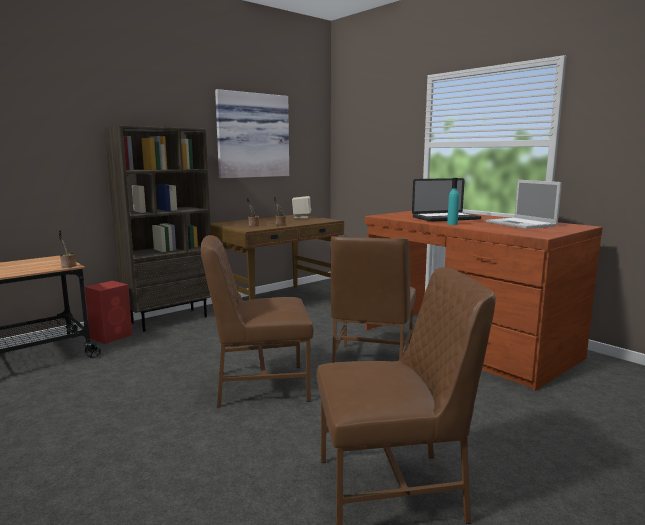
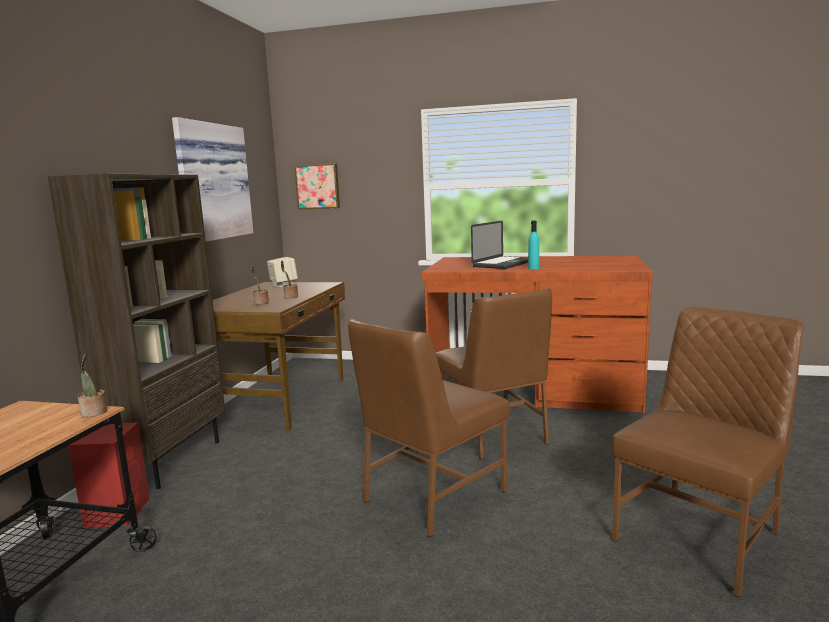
camera: 35 degrees left, 0 degrees up
(354, 142) = (318, 186): none -> picture
(521, 224) = (581, 261): laptop -> none

